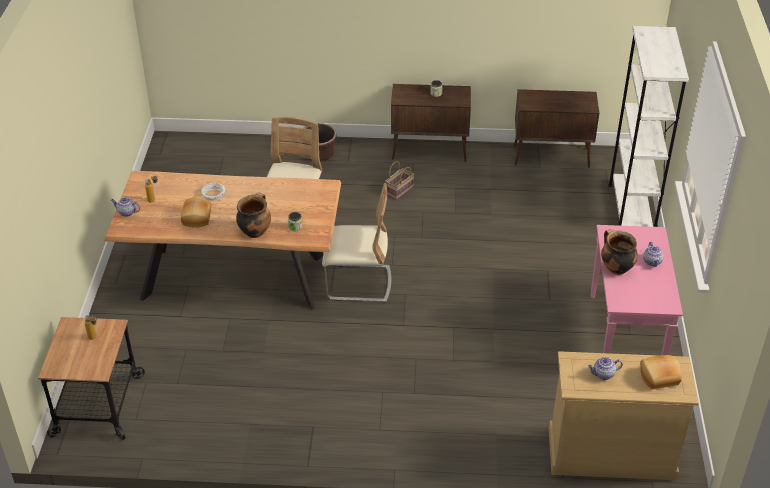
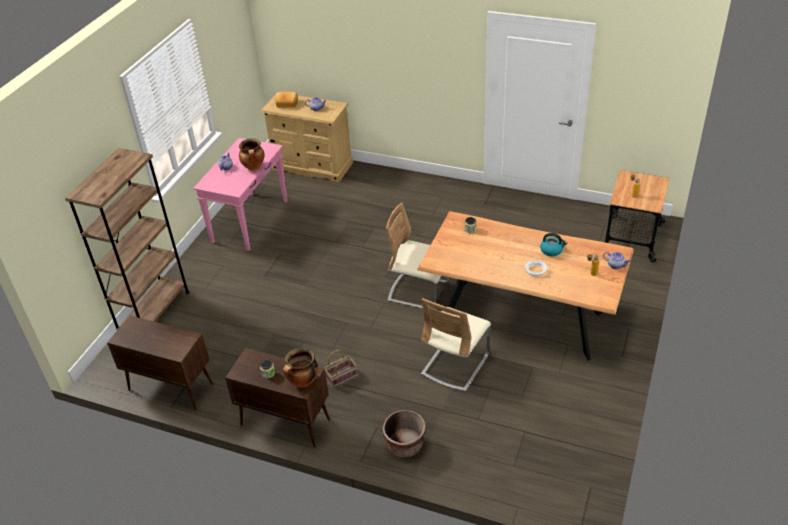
camera: 160 degrees left, 0 degrees up
(197, 218) = (552, 250): bread -> kettle
(255, 231) = (504, 231): cooking pot -> cooking pot (303, 382)
(630, 211) = (154, 313): white bookcase -> brown bookcase

